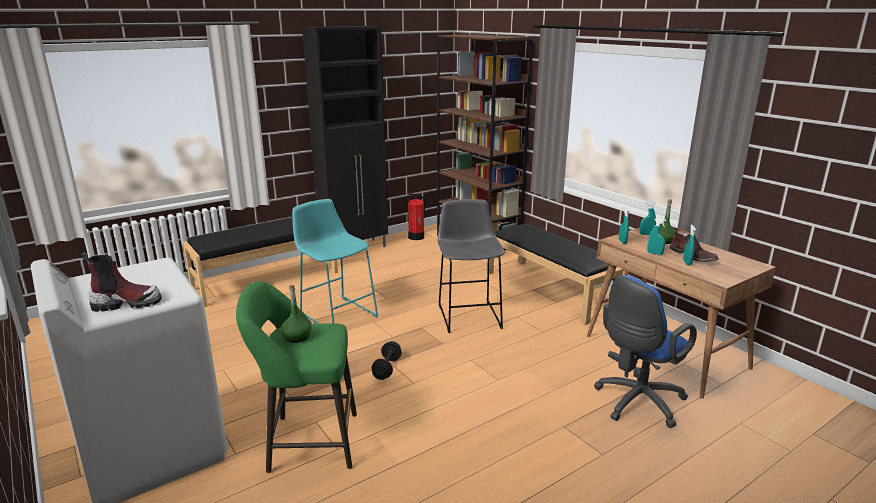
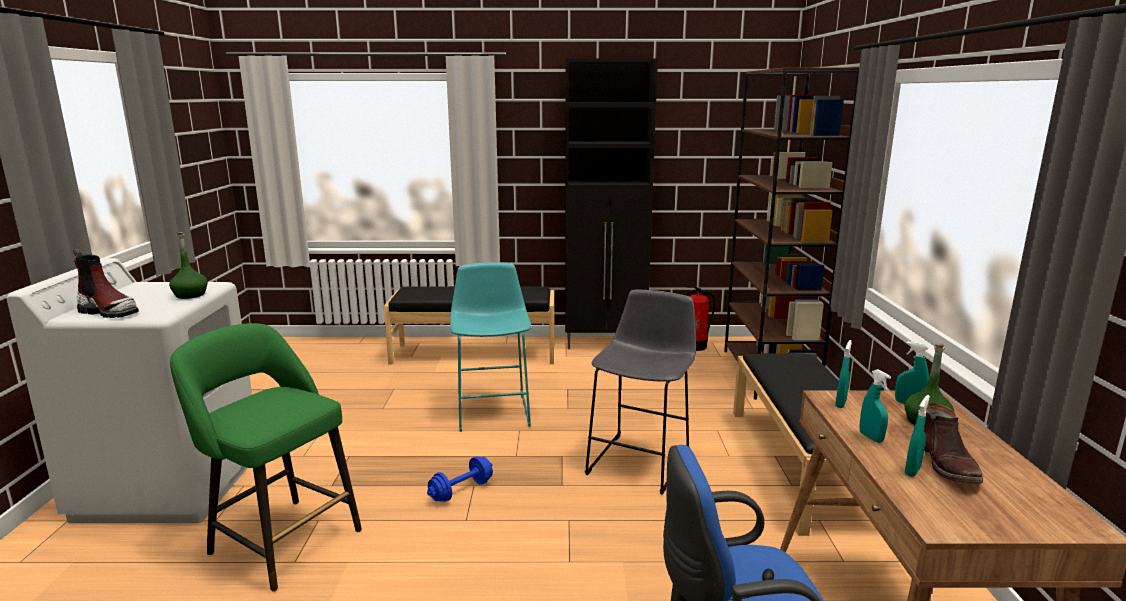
camera: 35 degrees right, 5 degrees down
(297, 337) = (266, 400): green bottle -> green bottle (190, 295)
(387, 369) = (461, 491): black dumbbell -> blue dumbbell

